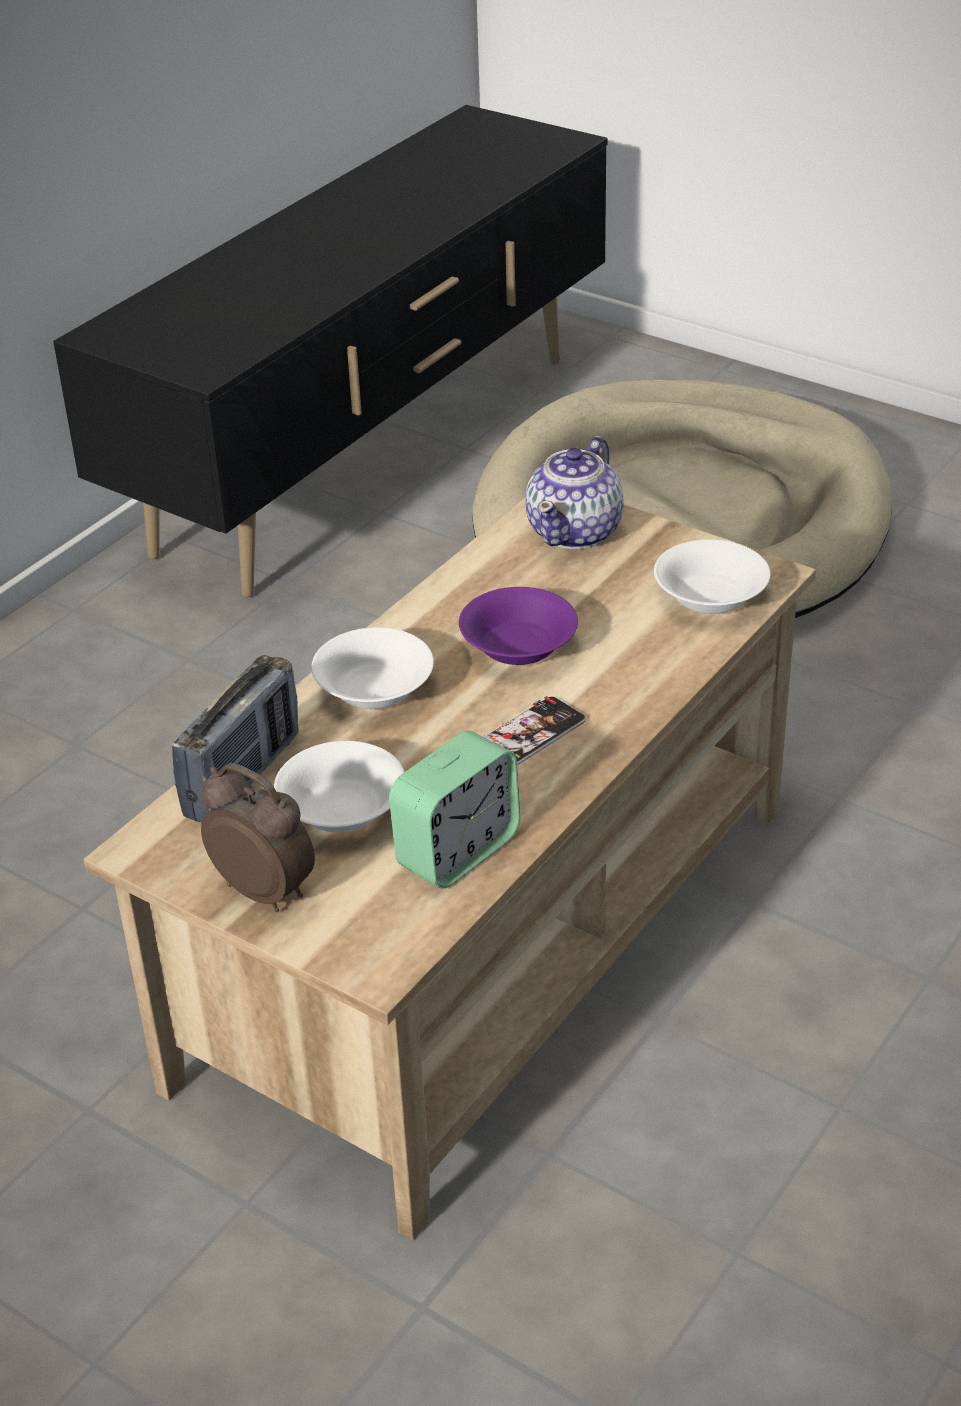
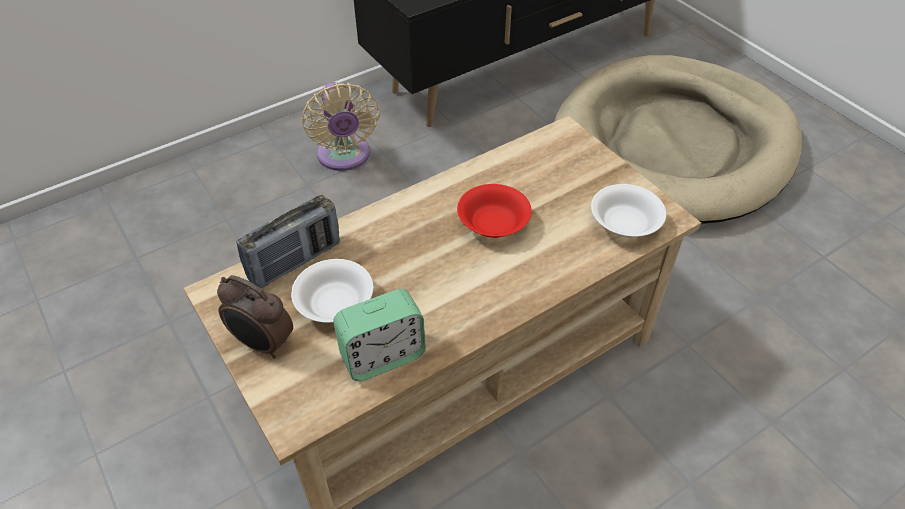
camera: 20 degrees right, 10 degrees up
(119, 684) = (344, 157): none -> beige fan
(265, 890) = (262, 344): alarm clock -> alarm clock turned 150 degrees clockwise
(374, 689) = (397, 226): white bowl -> none
(517, 647) = (492, 223): purple bowl -> red bowl
(532, 733) = (470, 286): phone -> none
(576, 531) = (567, 154): teapot -> none

